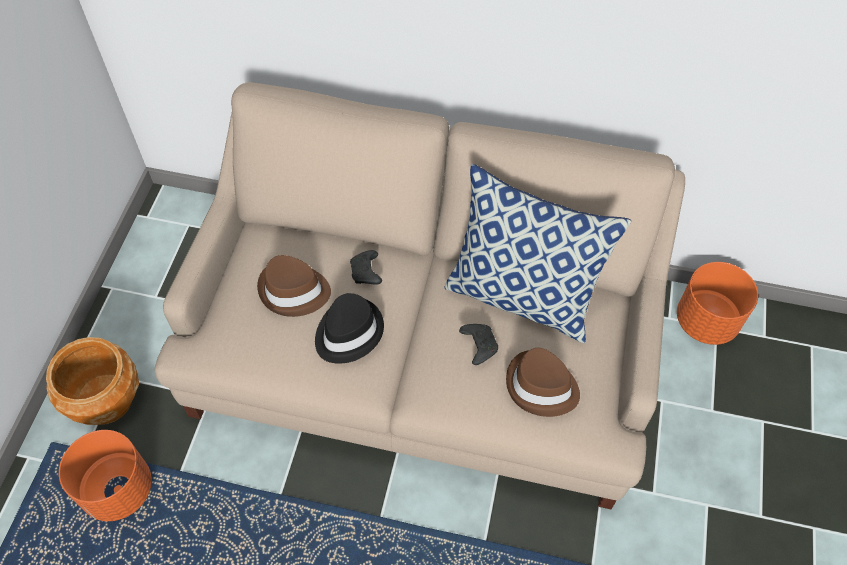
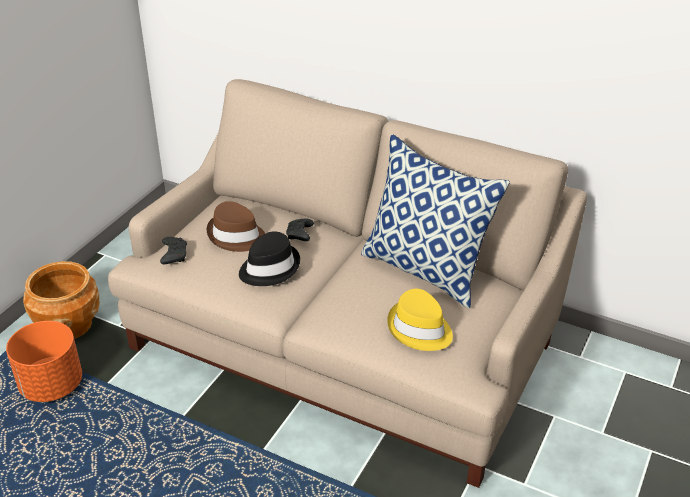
camera: 15 degrees right, 20 degrees down
(478, 345) = (375, 294): black game controller -> black game controller (174, 255)
(541, 386) = (419, 329): brown hat -> yellow hat
(706, 321) = (616, 365): orange planter -> none

